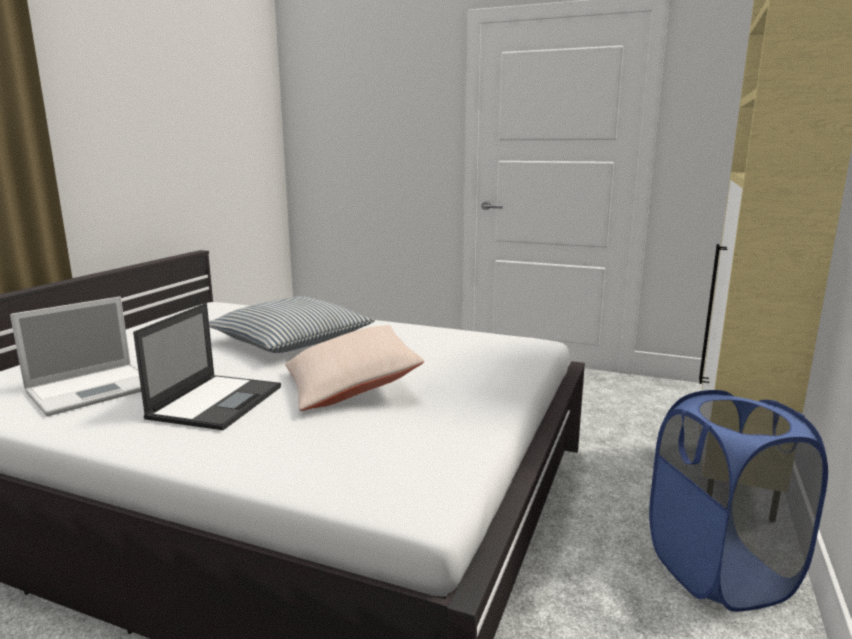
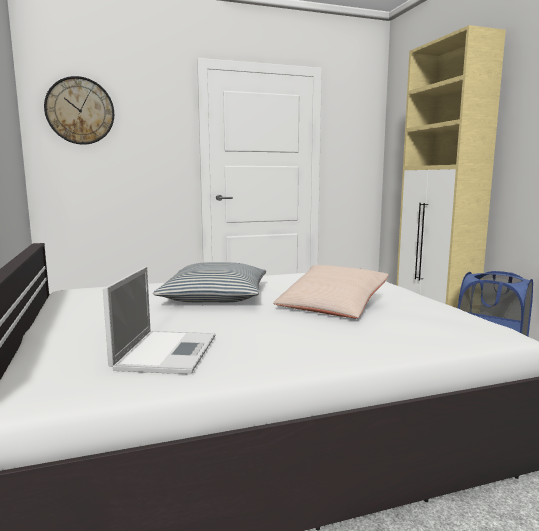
camera: 40 degrees left, 5 degrees down
(217, 401) = (283, 331): laptop -> none
(334, 96) = (80, 111): none -> wall clock

